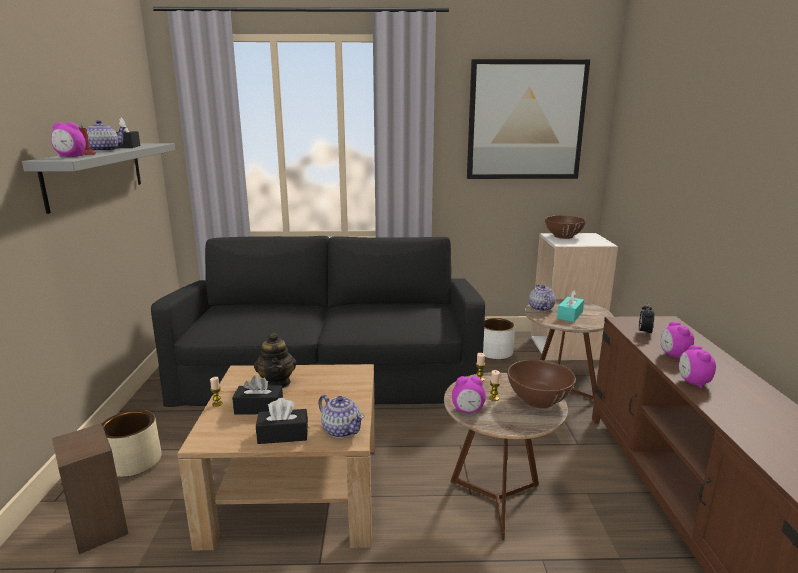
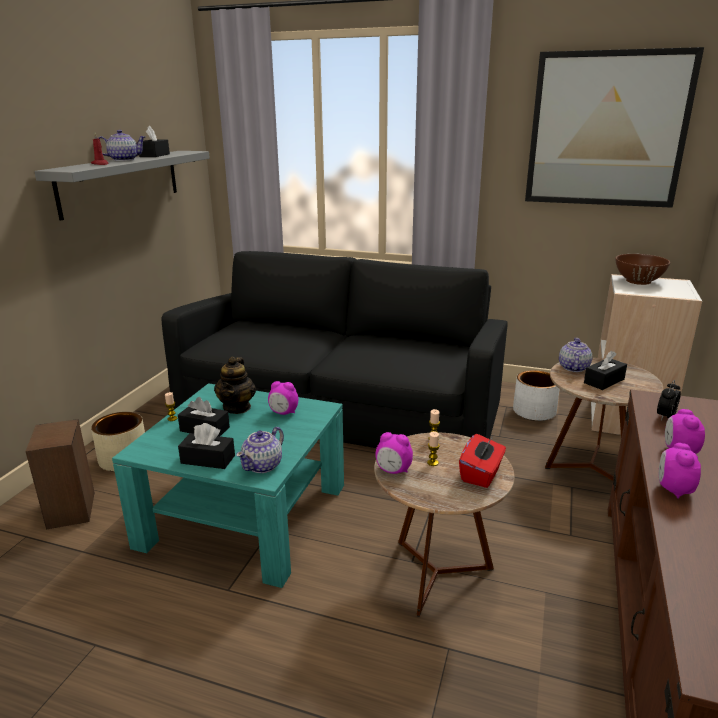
camera: 20 degrees right, 5 degrees up
(71, 157) = (80, 167): alarm clock -> alarm clock (284, 413)
(296, 489) = (245, 515): brown coffee table -> turquoise coffee table
(341, 430) = (263, 465): teapot -> teapot turned 60 degrees clockwise
(538, 400) = (481, 474): brown bowl -> red tissue box
(570, 315) = (604, 381): turquoise tissue box -> black tissue box

